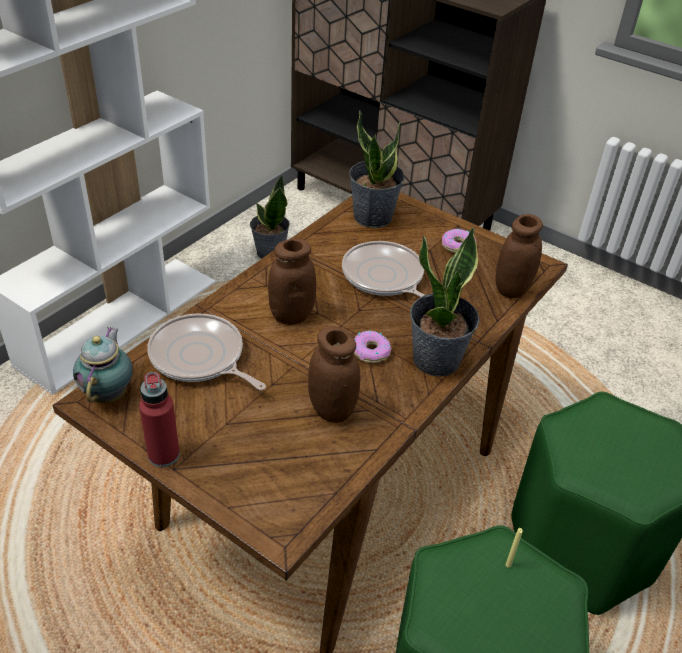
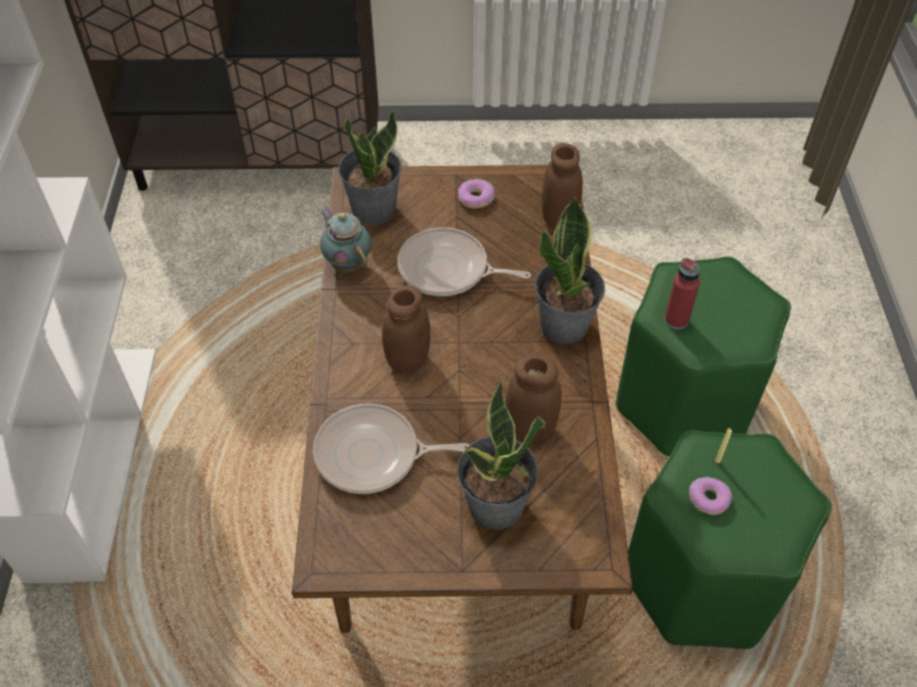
camera: 35 degrees left, 10 degrees up
(109, 393) = (331, 544): teapot -> teapot (347, 263)
(163, 455) = (441, 565): red bottle -> red bottle (676, 320)
(270, 252) = (180, 283): potted plant -> potted plant (495, 506)
(371, 351) = (507, 352): donut -> donut (709, 498)

